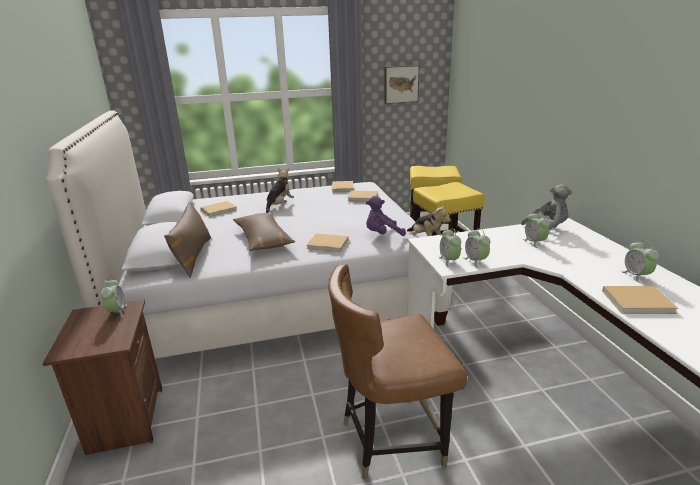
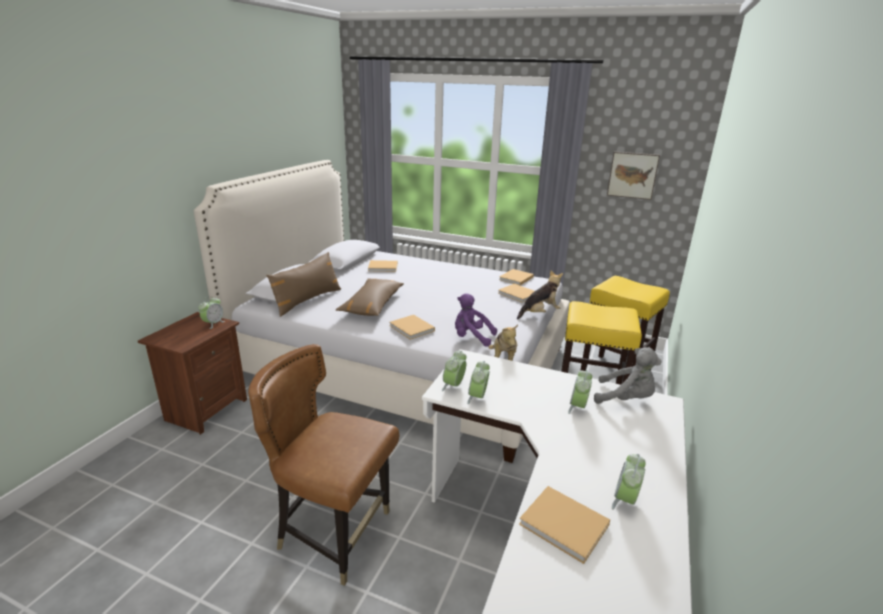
camera: 35 degrees right, 0 degrees up
(279, 205) = (434, 278): plush toy -> plush toy (539, 313)

